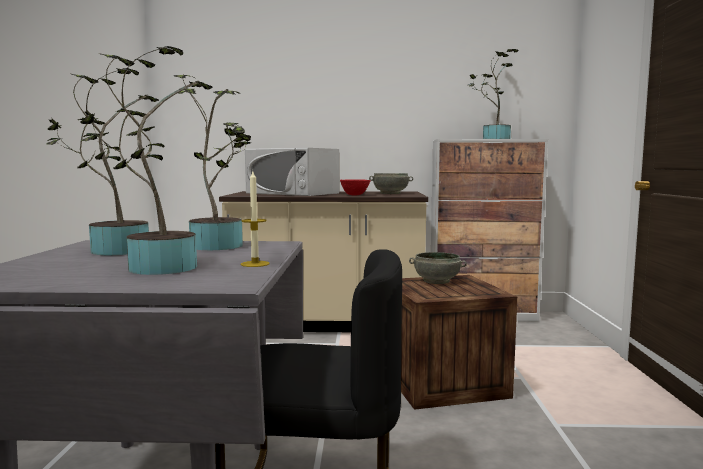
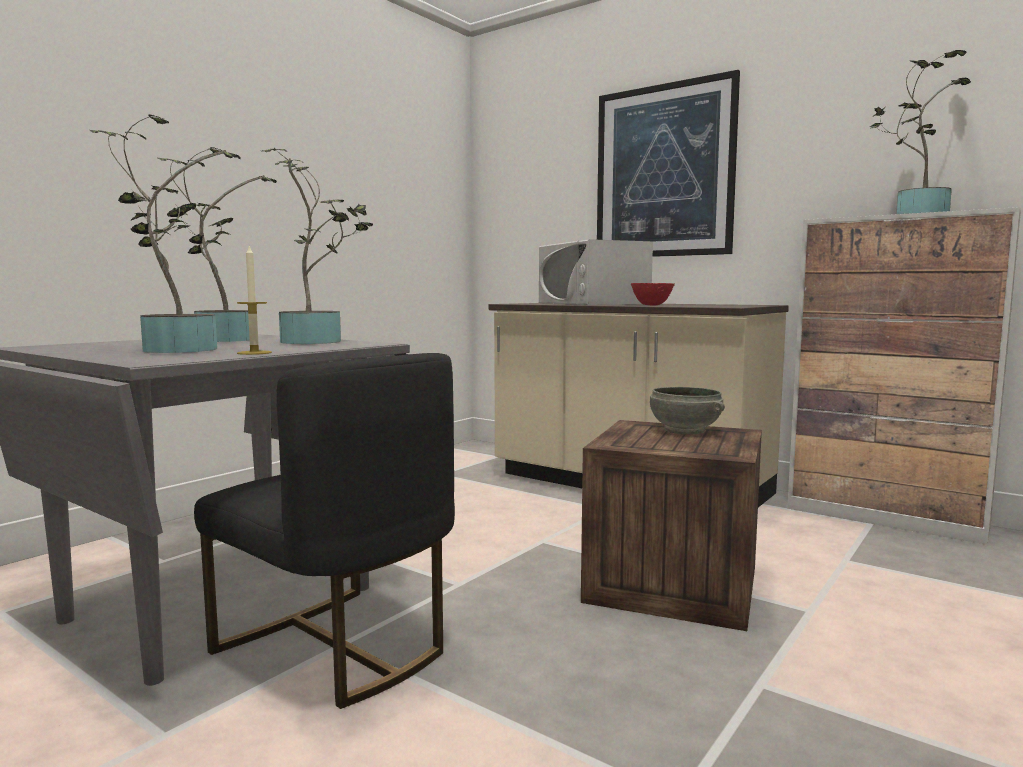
camera: 35 degrees right, 0 degrees up
(327, 97) = (663, 171): none -> picture
(390, 193) = (719, 305): grey bowl -> none

